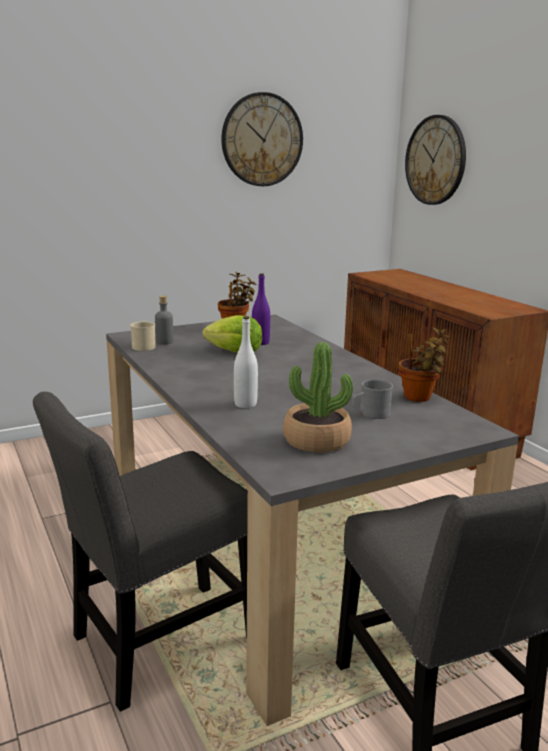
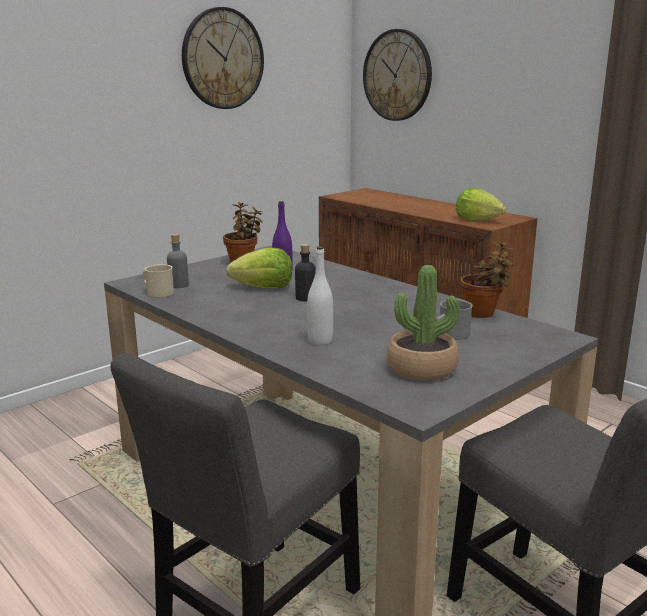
camera: 15 degrees left, 0 degrees up
(264, 365) = (305, 298): none -> black bottle
(484, 308) = (477, 220): none -> lettuce

